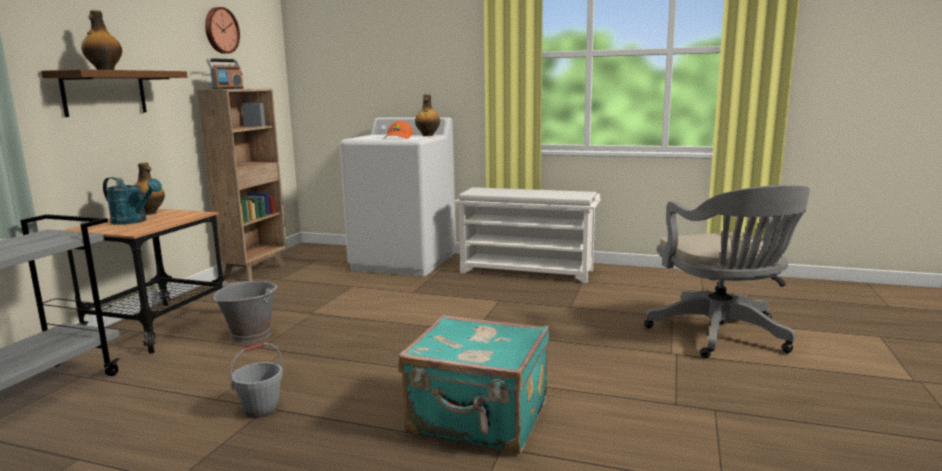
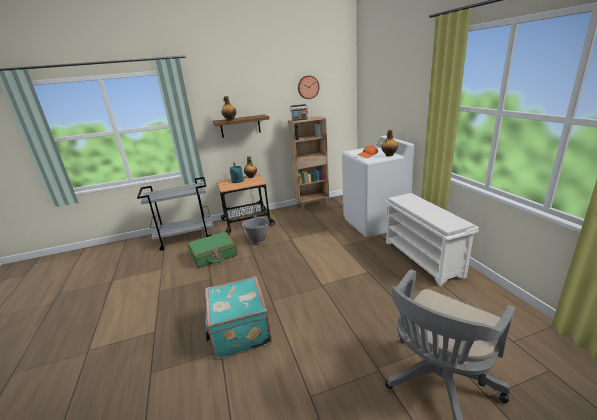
camera: 55 degrees right, 10 degrees up
(190, 385) = (213, 255): none -> green suitcase
(261, 409) = (208, 278): grey bucket -> none

